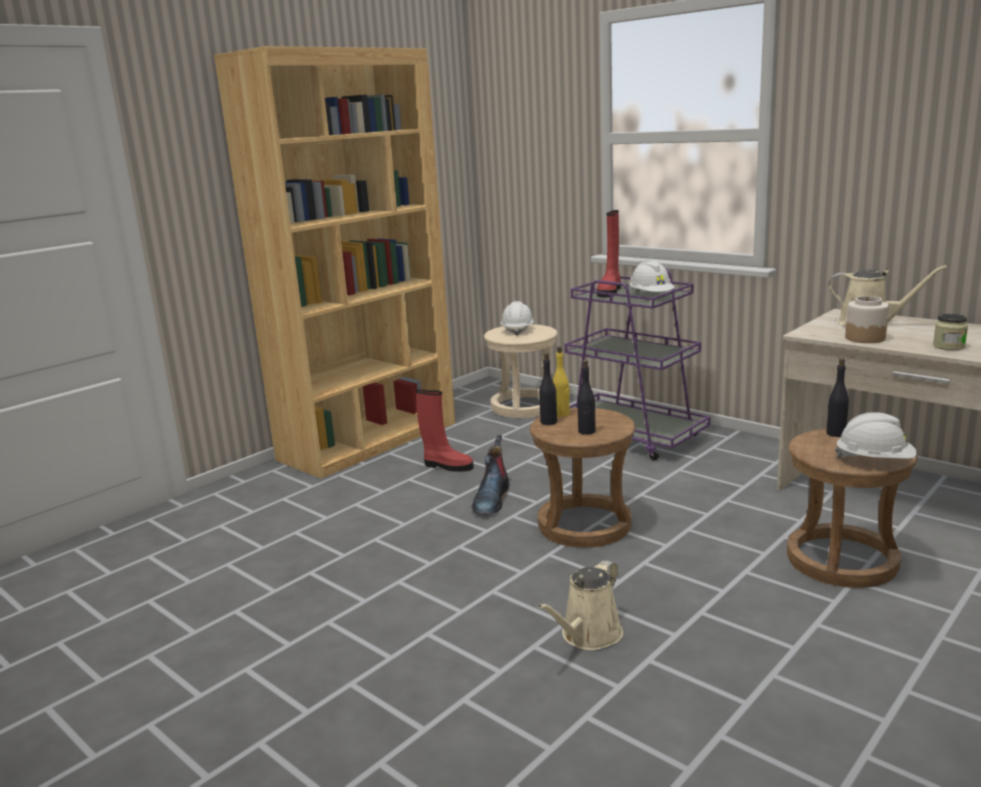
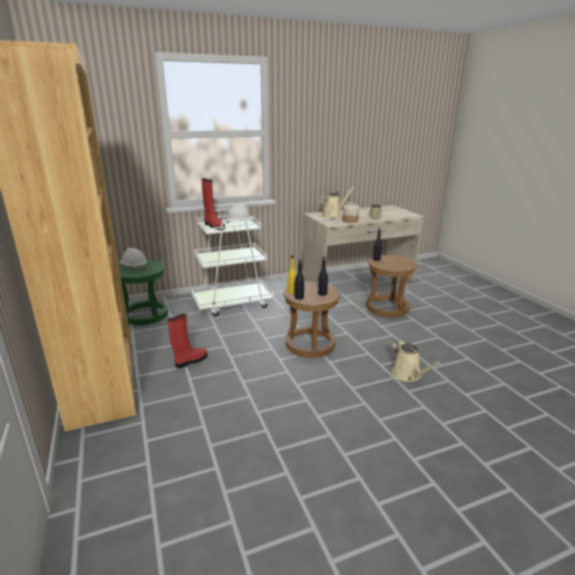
camera: 65 degrees left, 5 degrees up
(491, 499) = (253, 360): boot -> none
(524, 406) = (146, 314): beige stool -> green stool
(633, 437) = (233, 303): purple cart -> white cart
(875, 461) = (406, 263): white hard hat -> none

